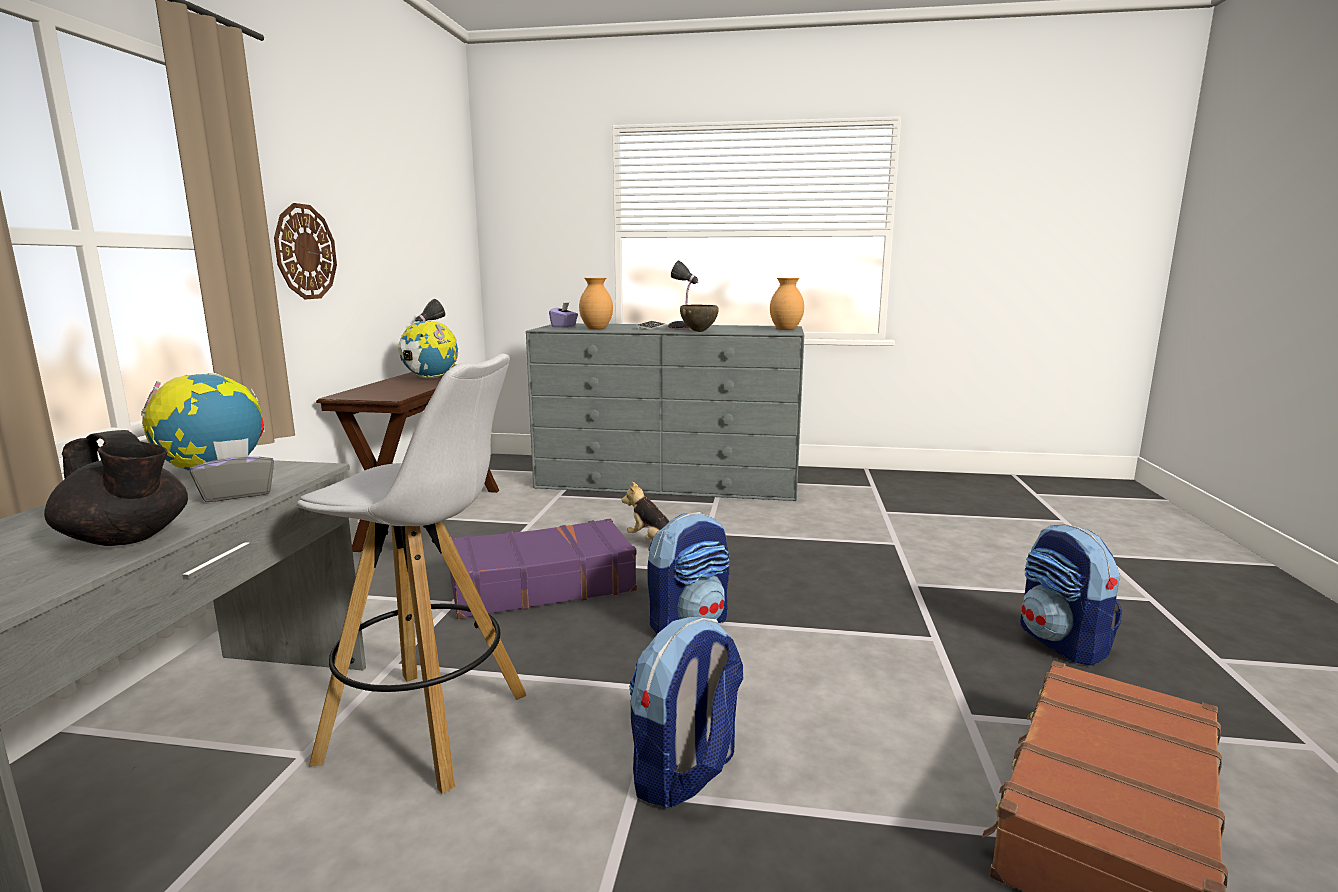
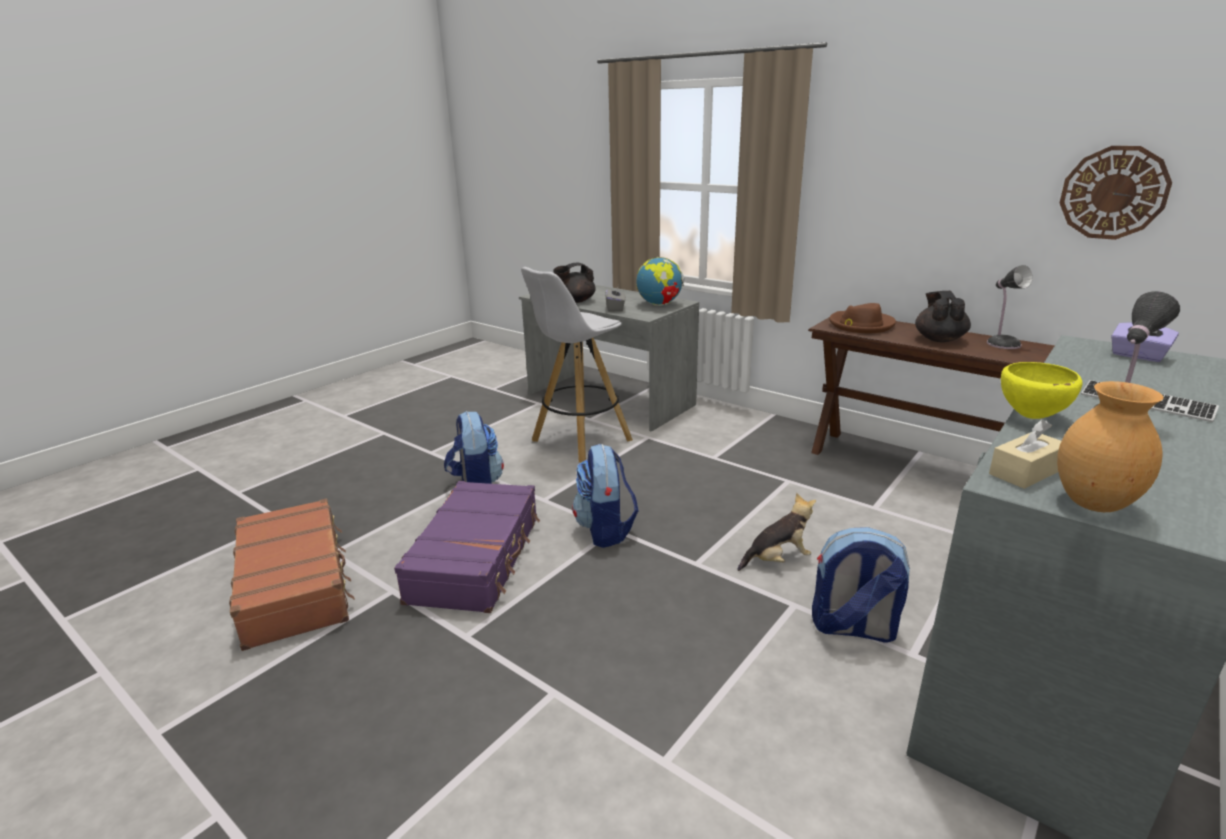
camera: 120 degrees right, 10 degrees up
(305, 252) = (864, 200): wall clock -> wall clock (1113, 193)
(383, 391) = (860, 325): none -> brown hat
(430, 378) = (939, 339): globe -> black teapot
(541, 585) = (718, 489): purple suitcase -> purple suitcase (477, 558)
(596, 329) = (1085, 366): brown vase -> none
(699, 331) = (1032, 417): brown bowl -> yellow bowl
(771, 332) = (1025, 472): none -> beige tissue box
(1062, 643) = (371, 713): backpack -> backpack (852, 628)

